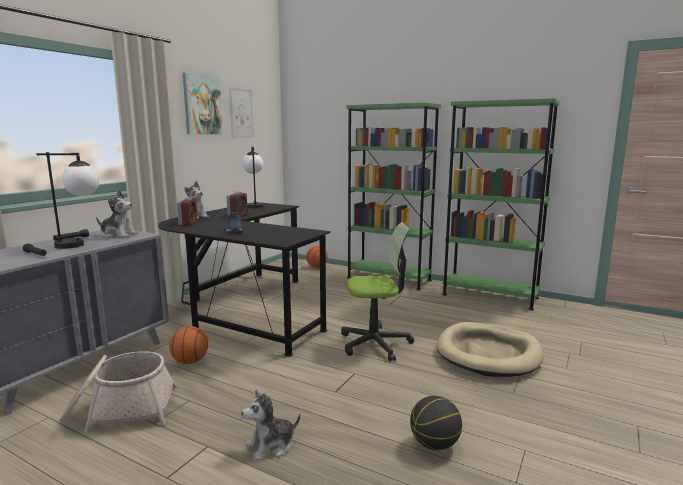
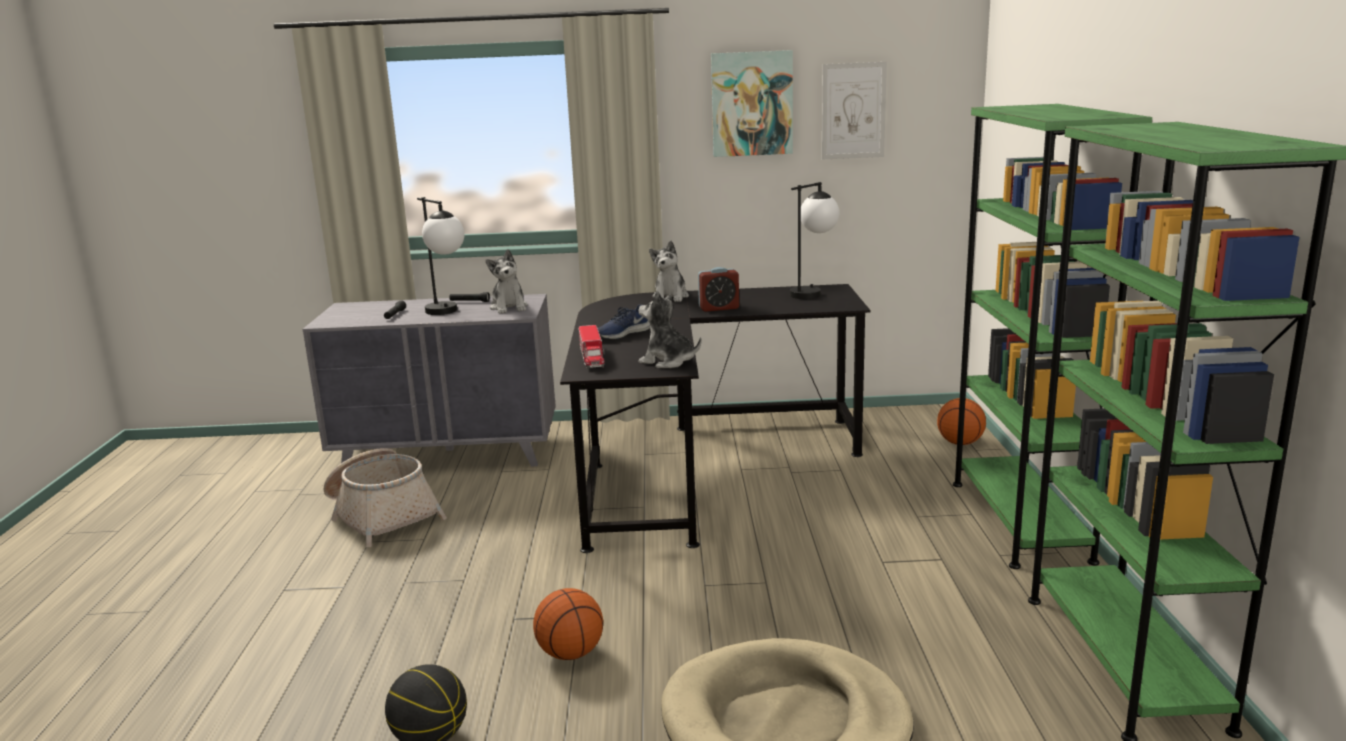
camera: 60 degrees right, 5 degrees up
(188, 223) = (627, 307): alarm clock -> none
(190, 362) = (509, 501): basketball -> basketball (570, 653)
(260, 238) = (592, 358): none -> toy truck
(271, 446) = (363, 622): plush toy -> plush toy (668, 361)
(375, 343) = (696, 601): office chair -> none

